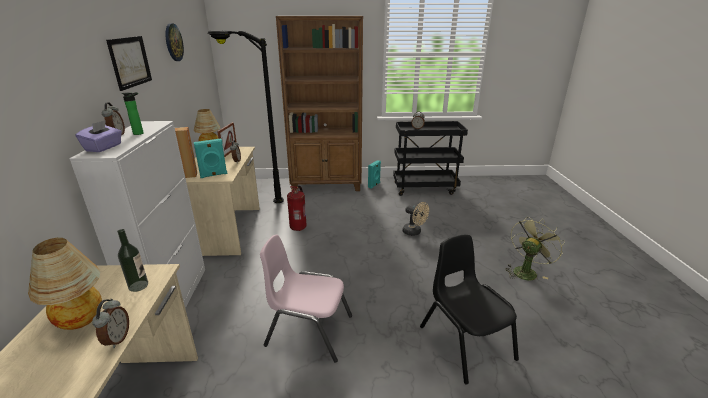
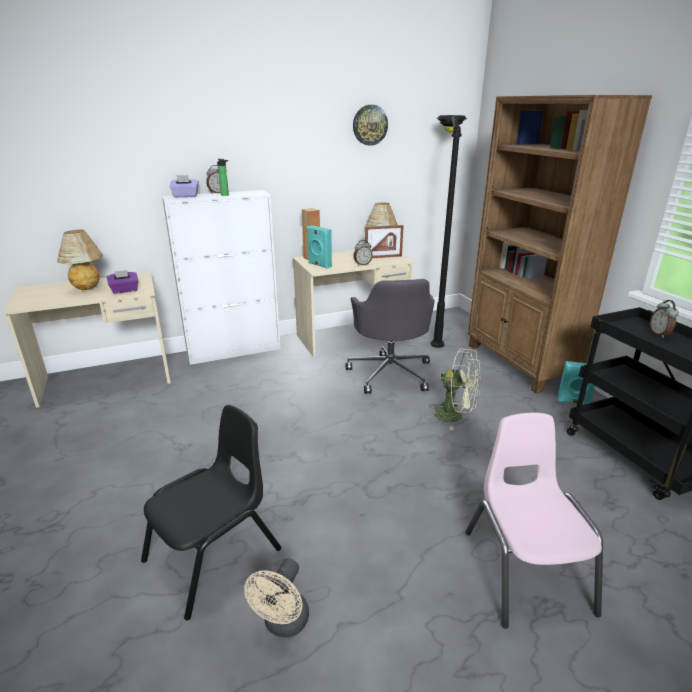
camera: 70 degrees right, 0 degrees up
(117, 339) = (68, 301): alarm clock -> none
(130, 62) = (275, 137): picture -> none
(138, 286) = (125, 290): bottle -> purple tissue box
(299, 227) = (390, 373): fire extinguisher -> grey office chair
(309, 331) = (211, 427): pink chair -> pink chair (525, 570)
(414, 232) = (458, 469): beige fan -> beige fan (283, 624)
(526, 271) = (436, 642): green fan -> green fan (455, 416)

